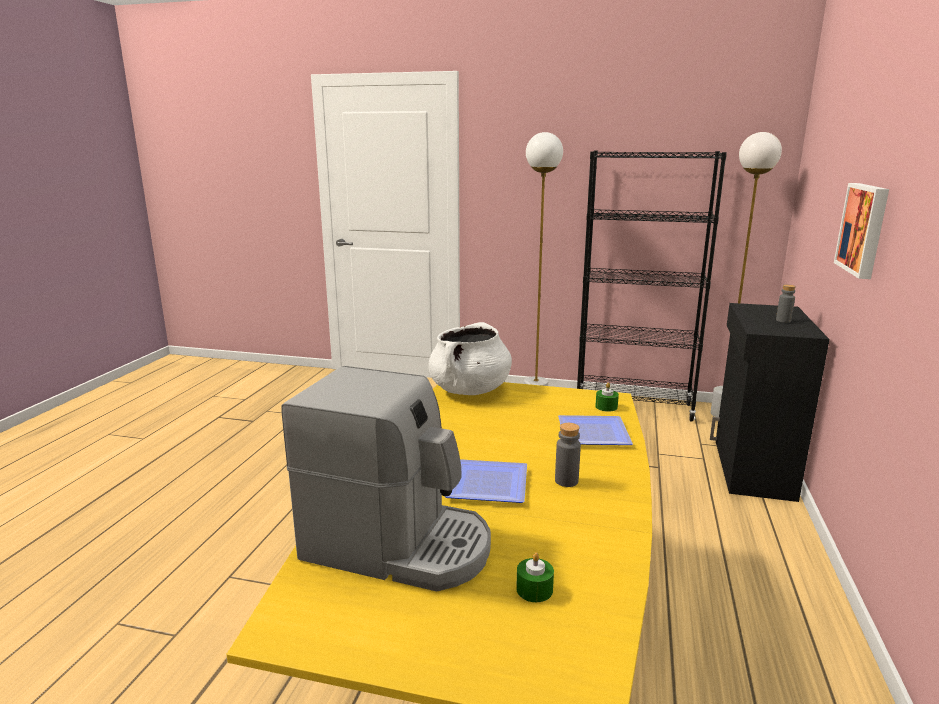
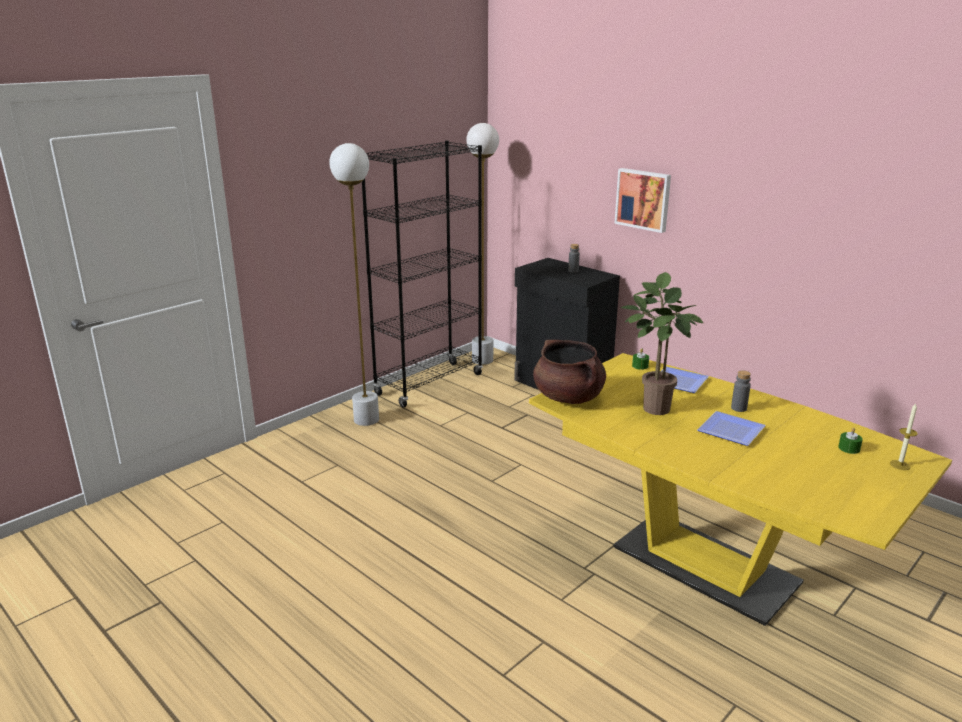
camera: 60 degrees left, 5 degrees up
(398, 545) = (793, 474): coffee machine -> none
(470, 390) = (568, 397): white cooking pot -> brown cooking pot
(497, 430) = (651, 407): none -> potted plant
(523, 655) = (900, 465): none -> candle

